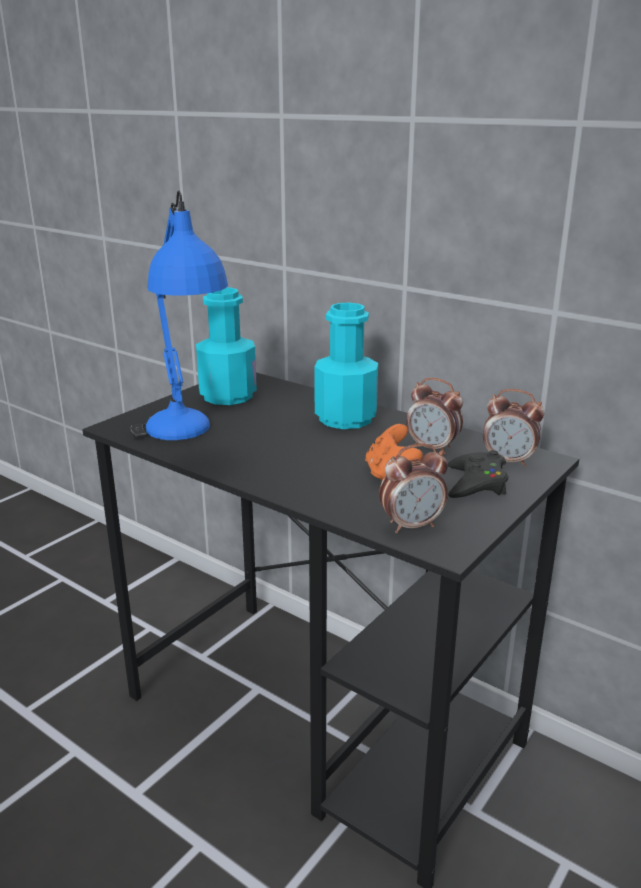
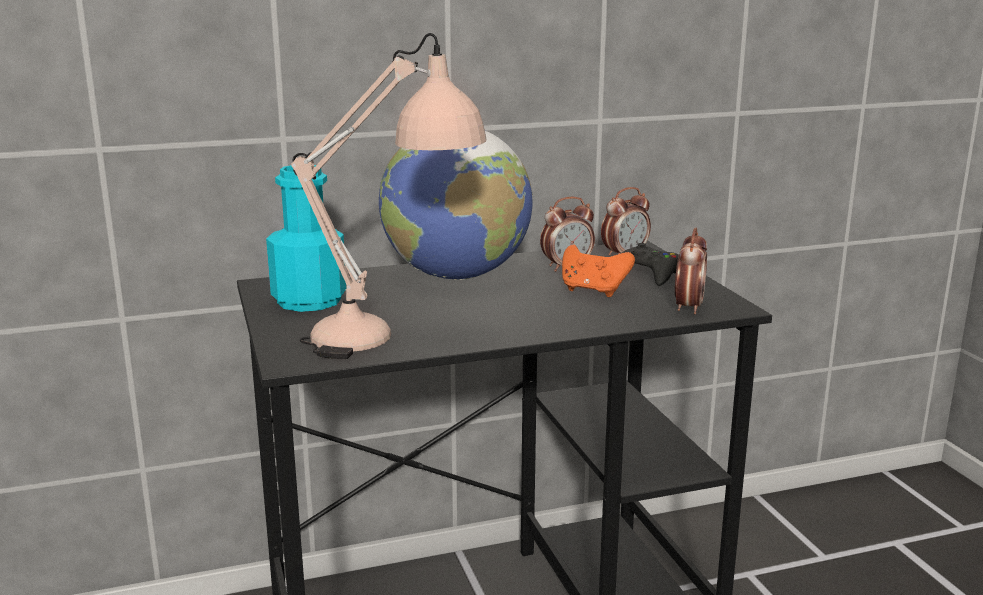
camera: 55 degrees left, 5 degrees down
(185, 440) = (393, 340): blue table lamp -> beige table lamp
(345, 418) = (456, 275): turquoise bottle -> globe

